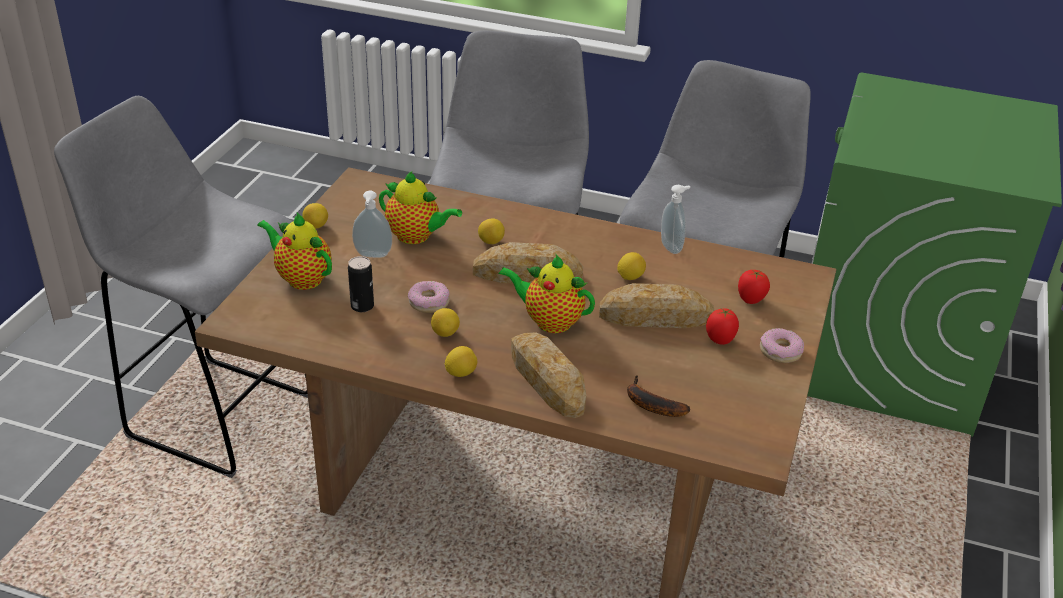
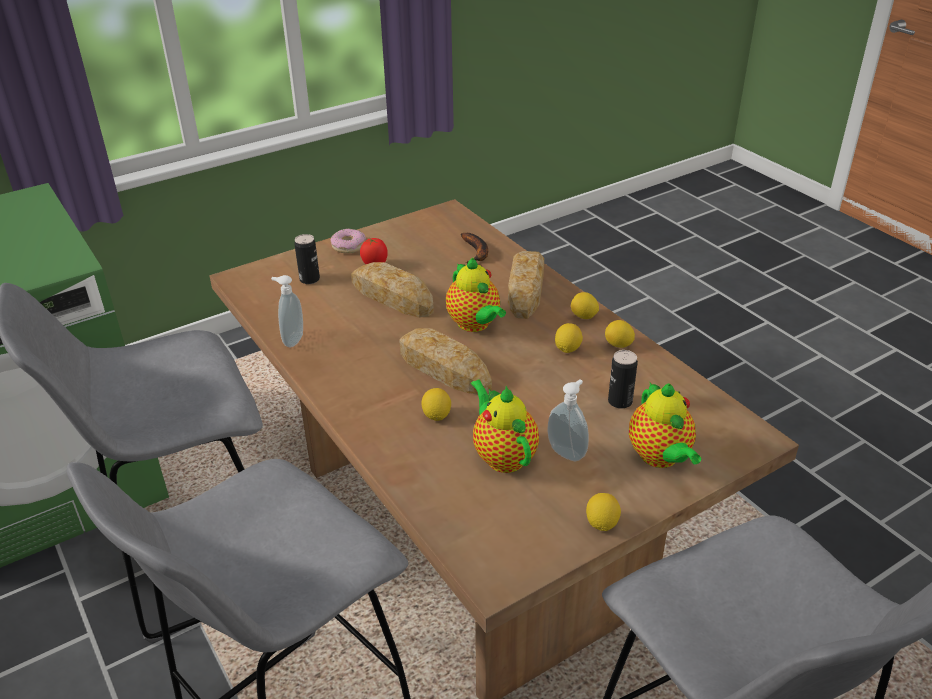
camera: 140 degrees left, 0 degrees up
(429, 302) = (556, 380): donut -> none
(630, 277) = (365, 331): lemon -> lemon (618, 345)
(750, 300) = (309, 279): tomato -> can

